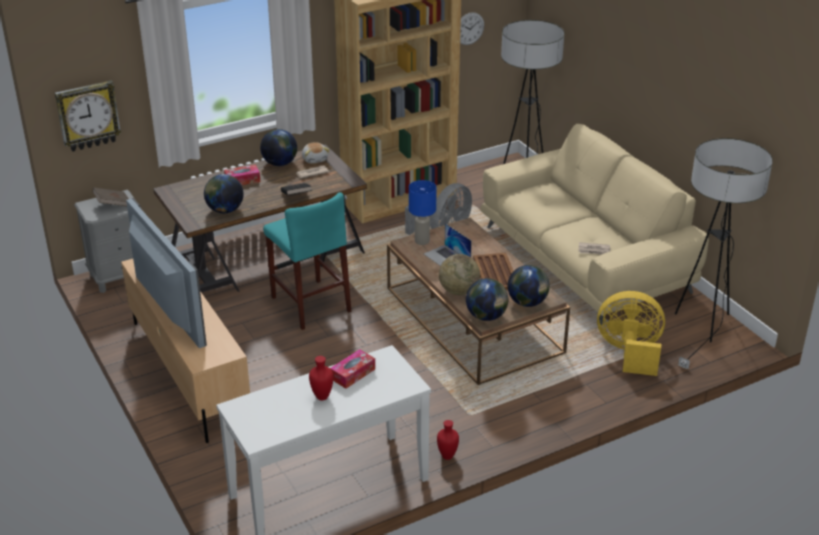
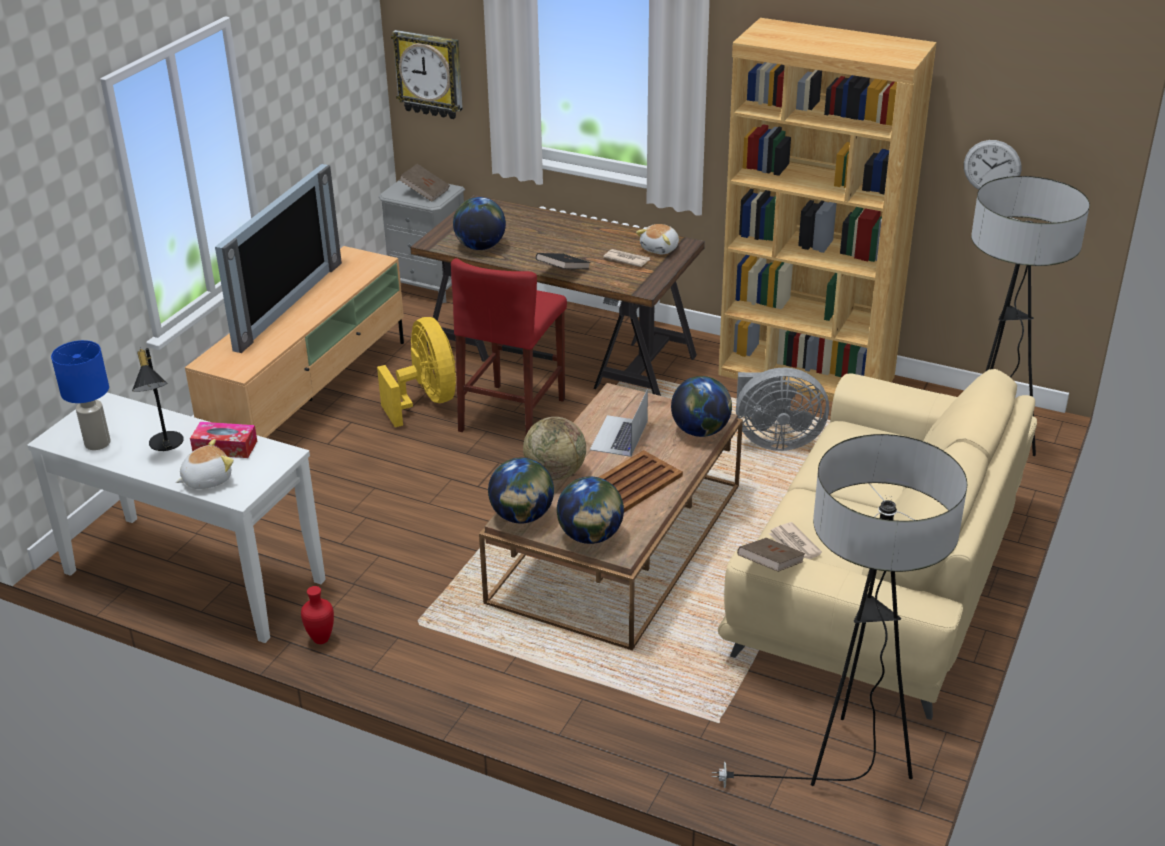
camera: 55 degrees right, 0 degrees up
(242, 180) = (554, 230): tissue box -> none
(279, 163) = (620, 234): globe -> globe (700, 431)
(310, 304) = (512, 415): turquoise stool -> red stool
(321, 396) = (165, 445): red vase -> black table lamp
(381, 391) = (206, 479): none -> plush toy
(422, 241) = (634, 403): blue table lamp -> blue table lamp (98, 443)
(621, 258) = (770, 566): none -> brown book
(629, 353) = (699, 712): yellow fan -> yellow fan (426, 401)

